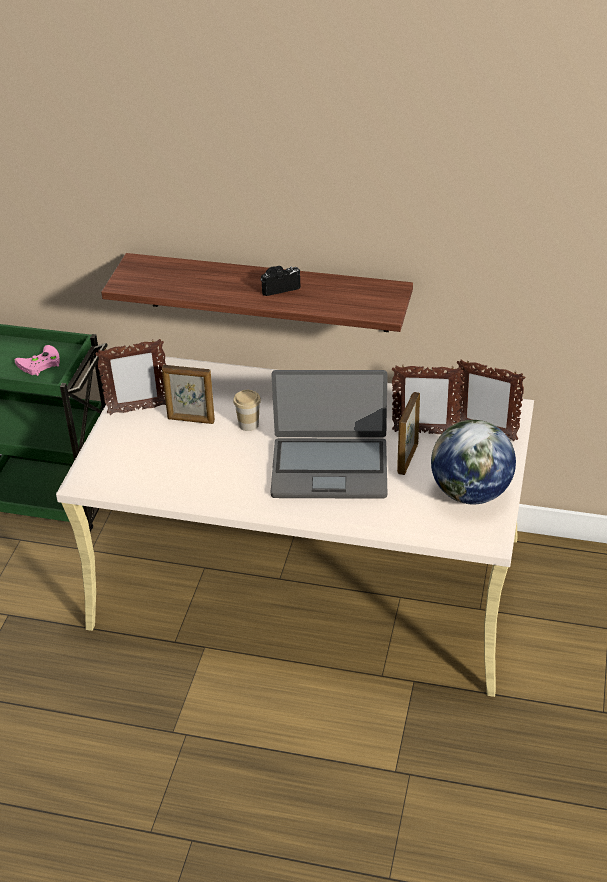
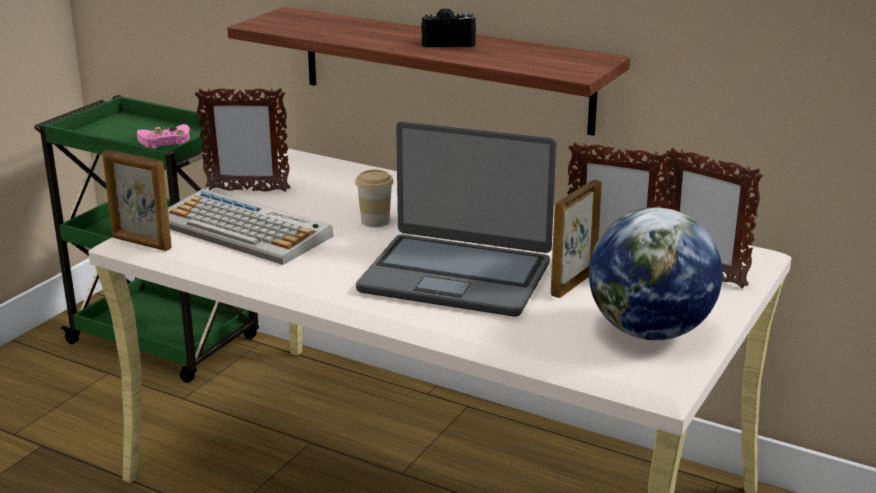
camera: 15 degrees right, 15 degrees down
(161, 452) = (244, 230): none -> keyboard
(191, 420) = (304, 208): picture frame -> picture frame (141, 243)

